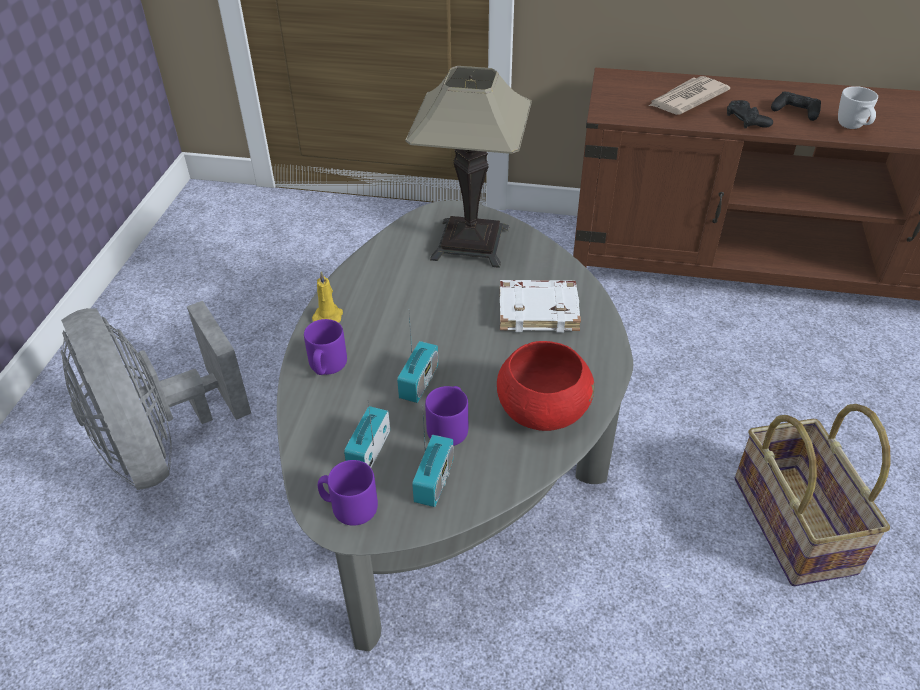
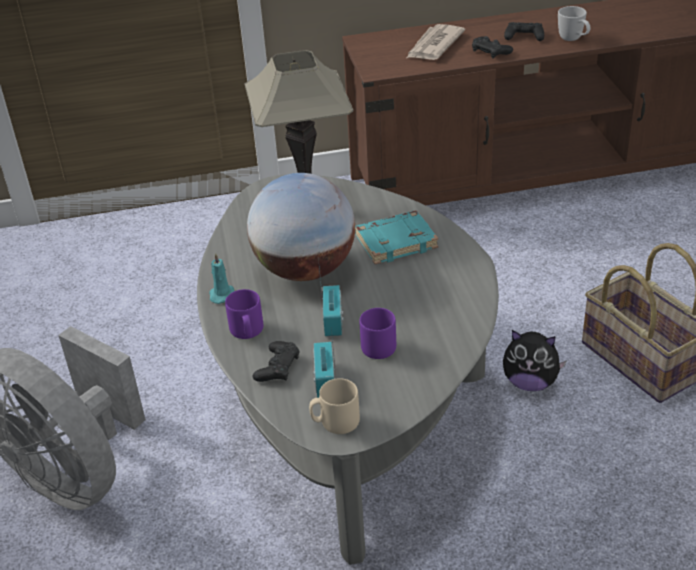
camera: 20 degrees left, 5 degrees down
(328, 316) = (222, 294): yellow candle -> turquoise candle
(331, 418) = (277, 367): none -> black game controller
(349, 506) = (335, 422): purple mug -> beige mug
(426, 314) = (305, 270): none -> globe
(434, 481) = (390, 384): radio -> none
(539, 310) = (396, 241): white book -> turquoise book
(542, 411) = (443, 312): red bowl -> none
(653, 507) = (530, 382): none -> plush toy

